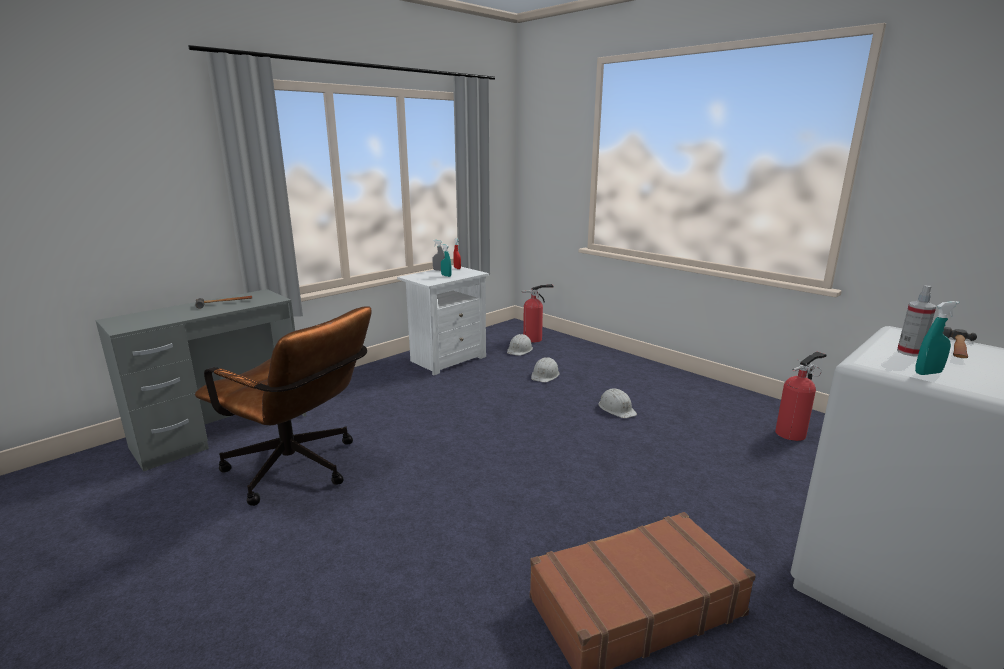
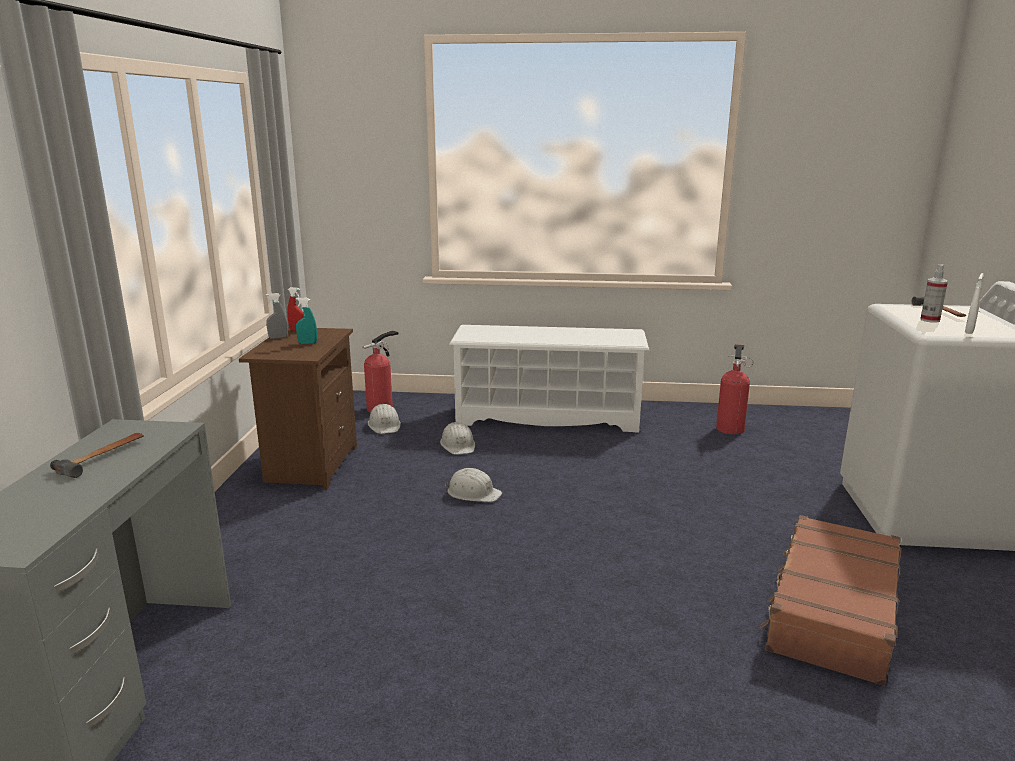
camera: 40 degrees left, 0 degrees up
(300, 470) = (348, 671): brown office chair -> none
(446, 359) = (310, 464): white nightstand -> brown nightstand
(616, 409) = (578, 455): white hard hat -> white hard hat (473, 493)
(638, 376) = (548, 417): none -> white shoe rack
(928, 373) = (969, 331): turquoise spray bottle -> white spray bottle

